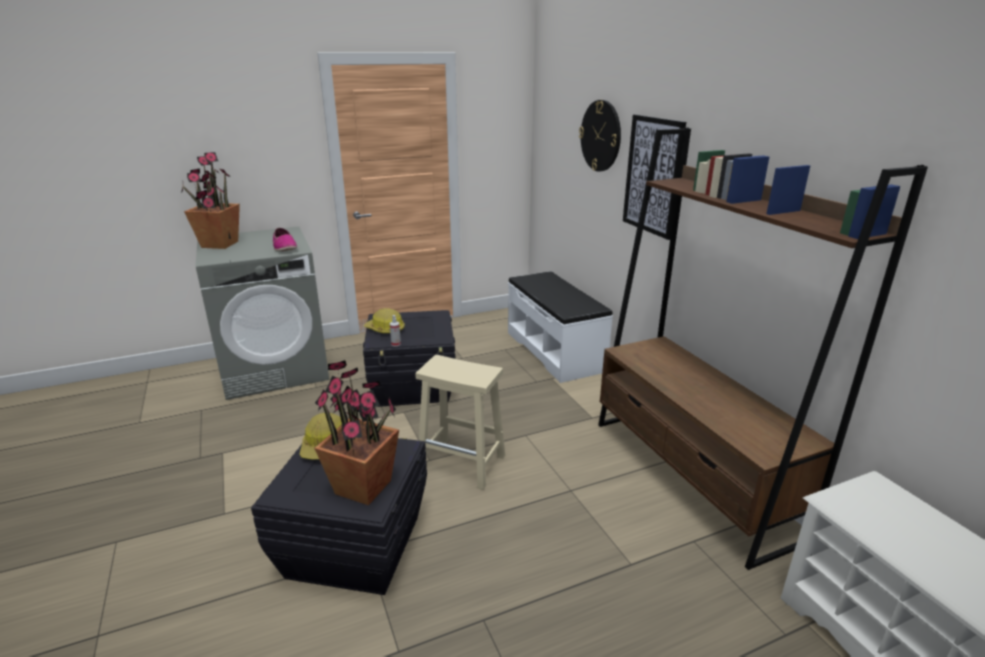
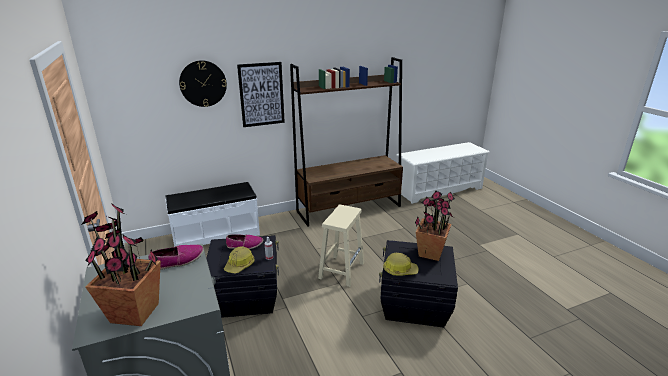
camera: 90 degrees left, 0 degrees up
(428, 328) = (245, 245): none -> shoe

